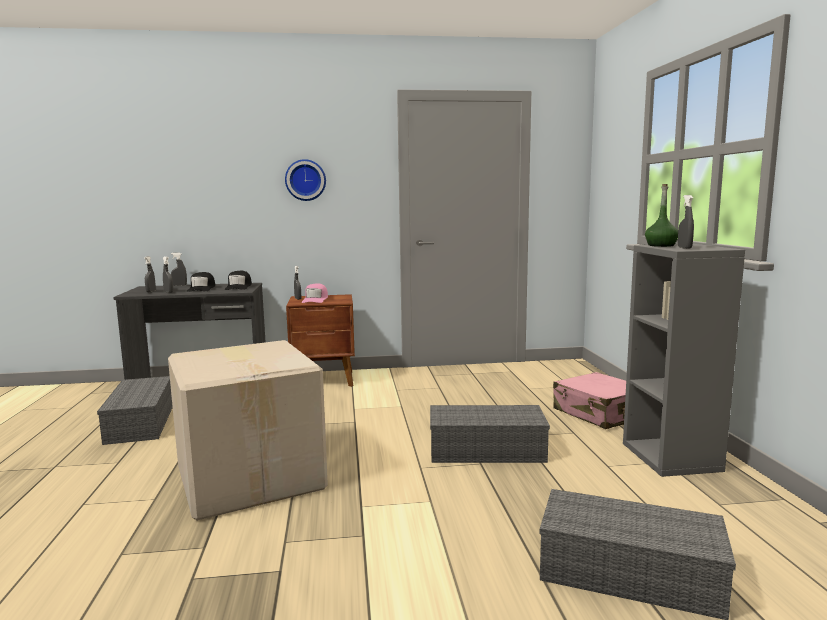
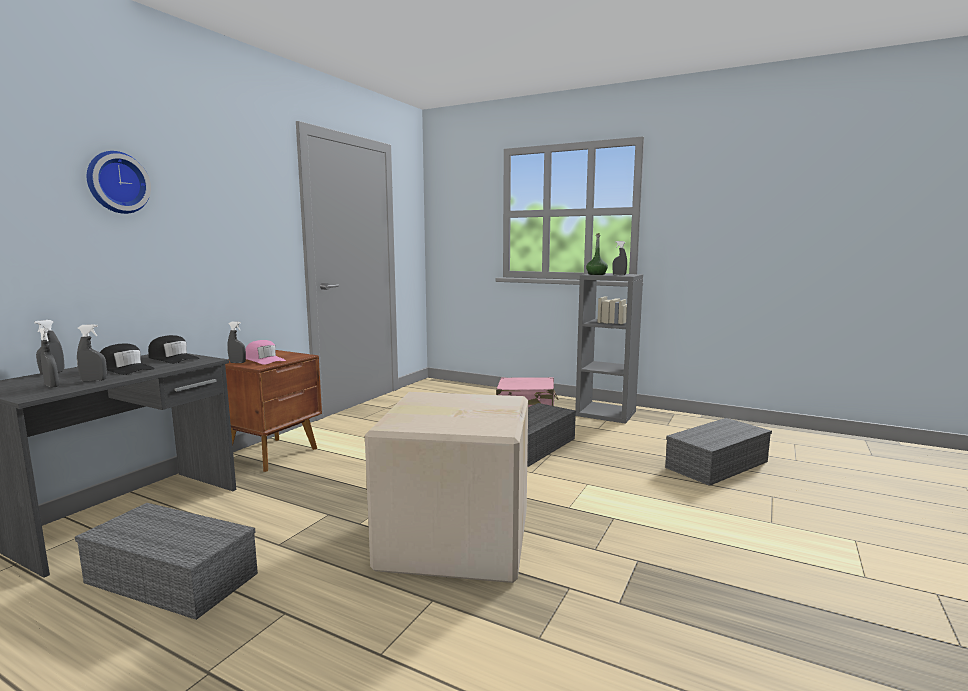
camera: 55 degrees left, 0 degrees up
(305, 180) = (213, 214): wall clock -> wall clock (116, 183)

